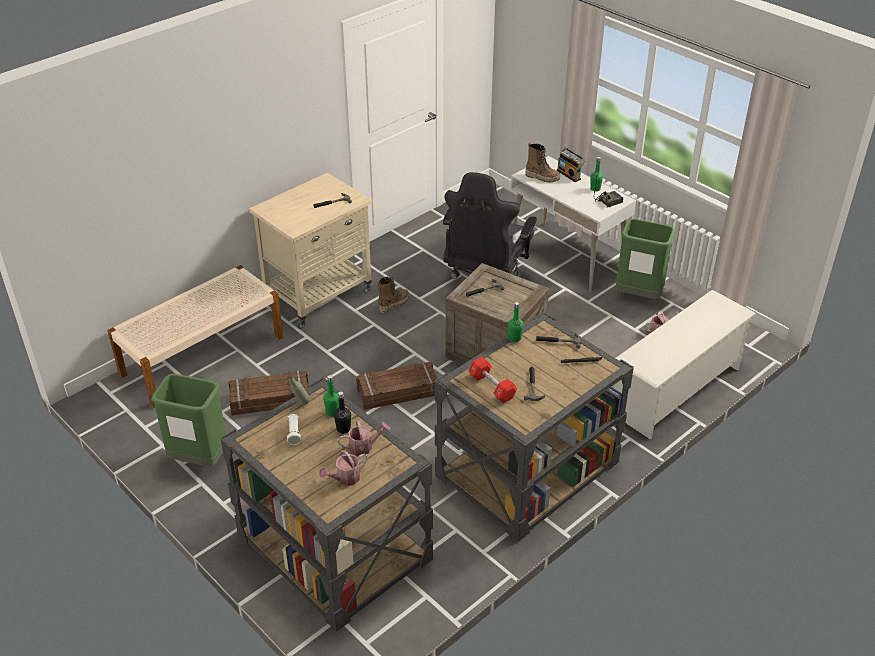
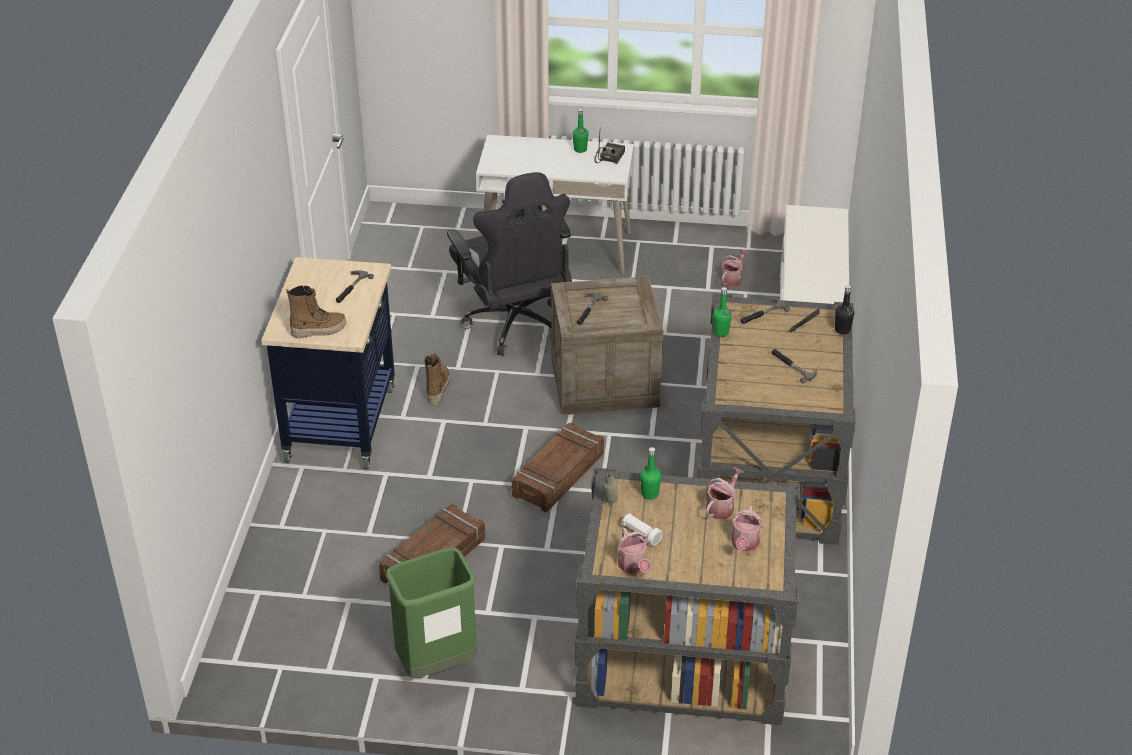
camera: 40 degrees left, 0 degrees up
(202, 355) = (290, 559): beige bench -> none
(262, 449) = (633, 566): none -> watering can
(318, 296) = (340, 423): beige cart -> blue cart
(343, 429) = (681, 503): black bottle -> black bottle (842, 330)
(492, 387) = (760, 388): red dumbbell -> none
(542, 177) = (512, 161): boot -> boot (318, 330)
(569, 174) = (535, 145): radio -> none
(638, 295) = (672, 254): green trash can -> none

